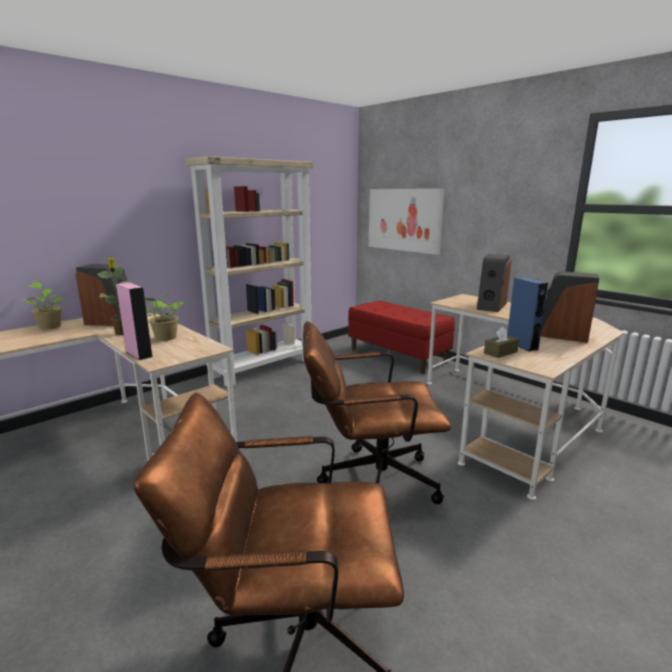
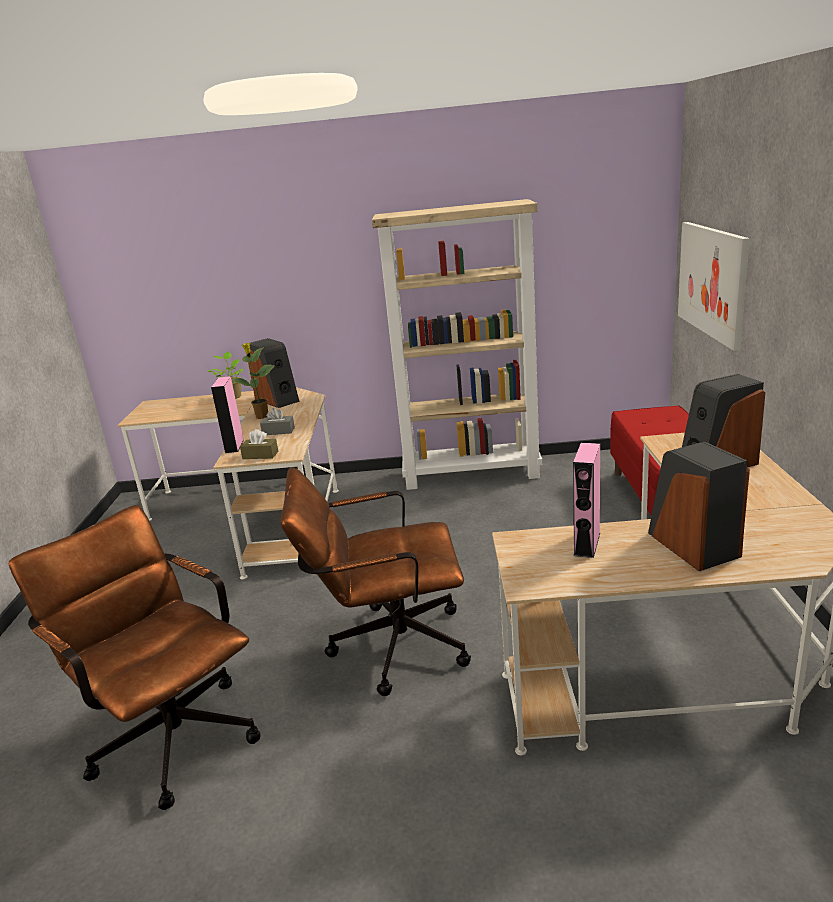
camera: 45 degrees right, 5 degrees up
(165, 338) = (278, 431): potted plant -> grey tissue box
(368, 481) = (387, 647): brown office chair -> brown office chair turned 45 degrees counterclockwise
(500, 352) = (532, 545): brown tissue box -> brown tissue box (260, 455)
(522, 345) = (587, 544): blue speaker -> pink speaker

